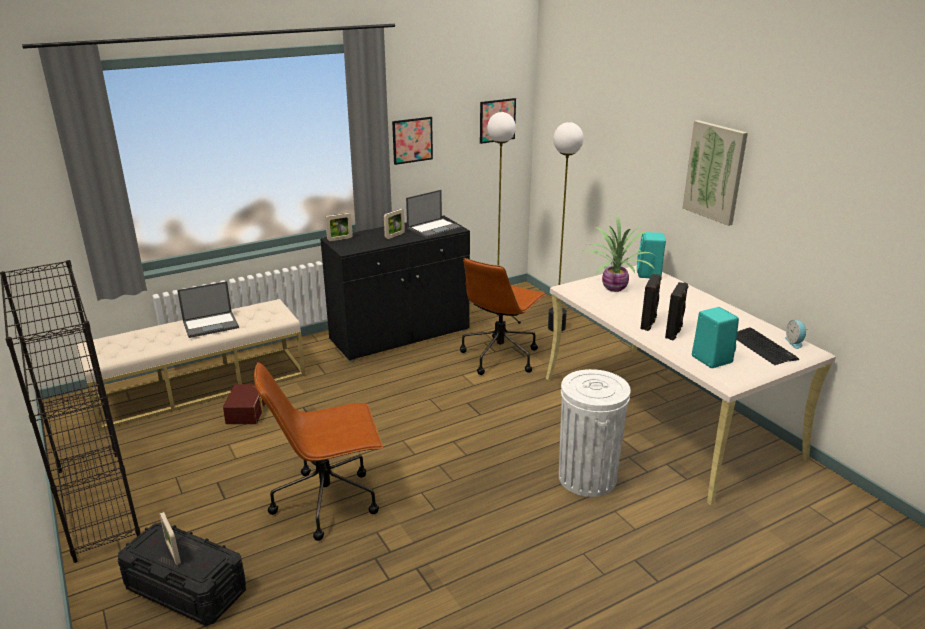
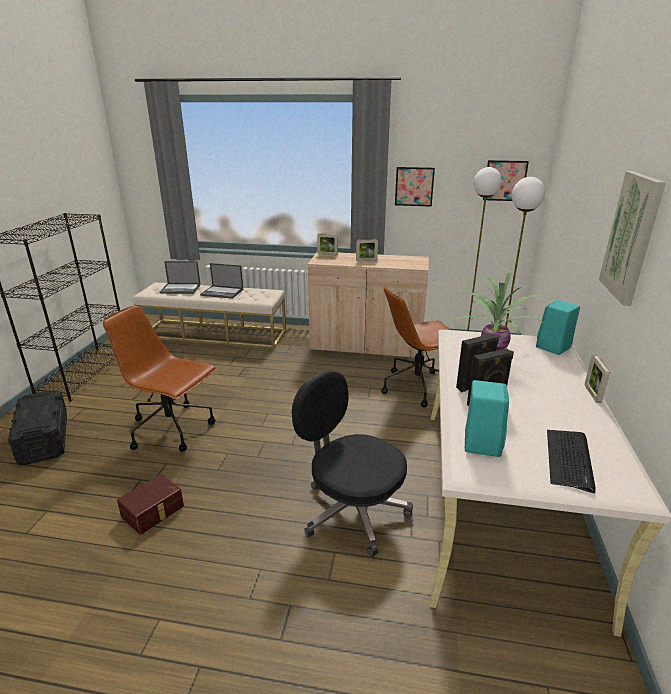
camera: 40 degrees right, 0 degrees up
(173, 553) = (33, 410): picture frame -> picture frame (592, 394)
(247, 412) = (214, 357): brown storage box -> brown storage box (154, 512)
(400, 335) = (366, 346): black cabinet -> beige cabinet
(434, 228) = (404, 263): laptop -> laptop (181, 289)
(587, 477) = (352, 511): white trash can -> black office chair
(795, 342) = (625, 473): alarm clock -> none

